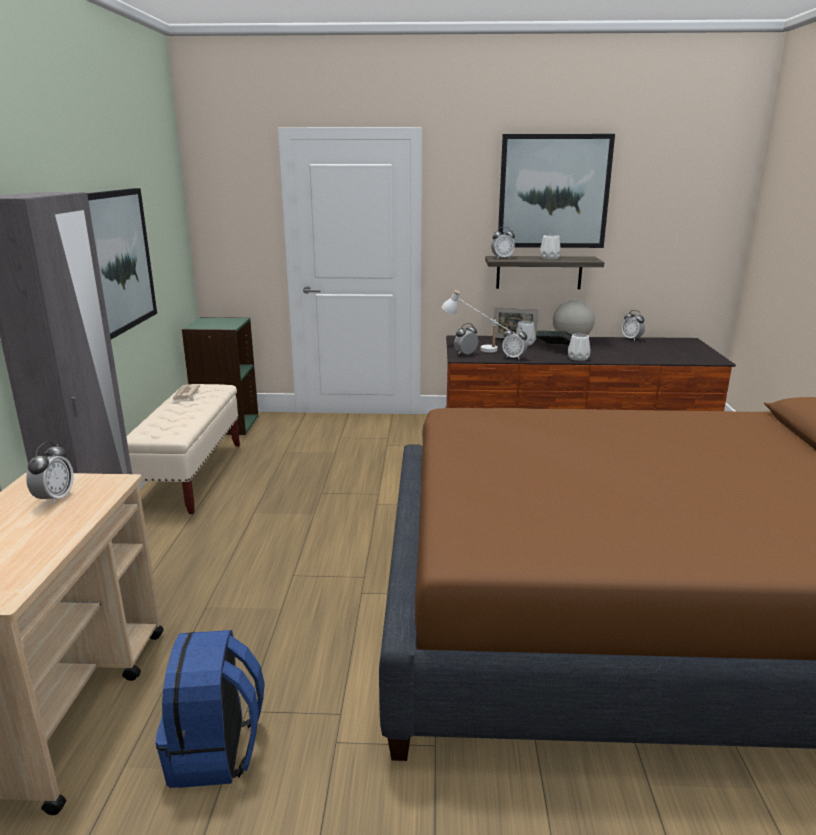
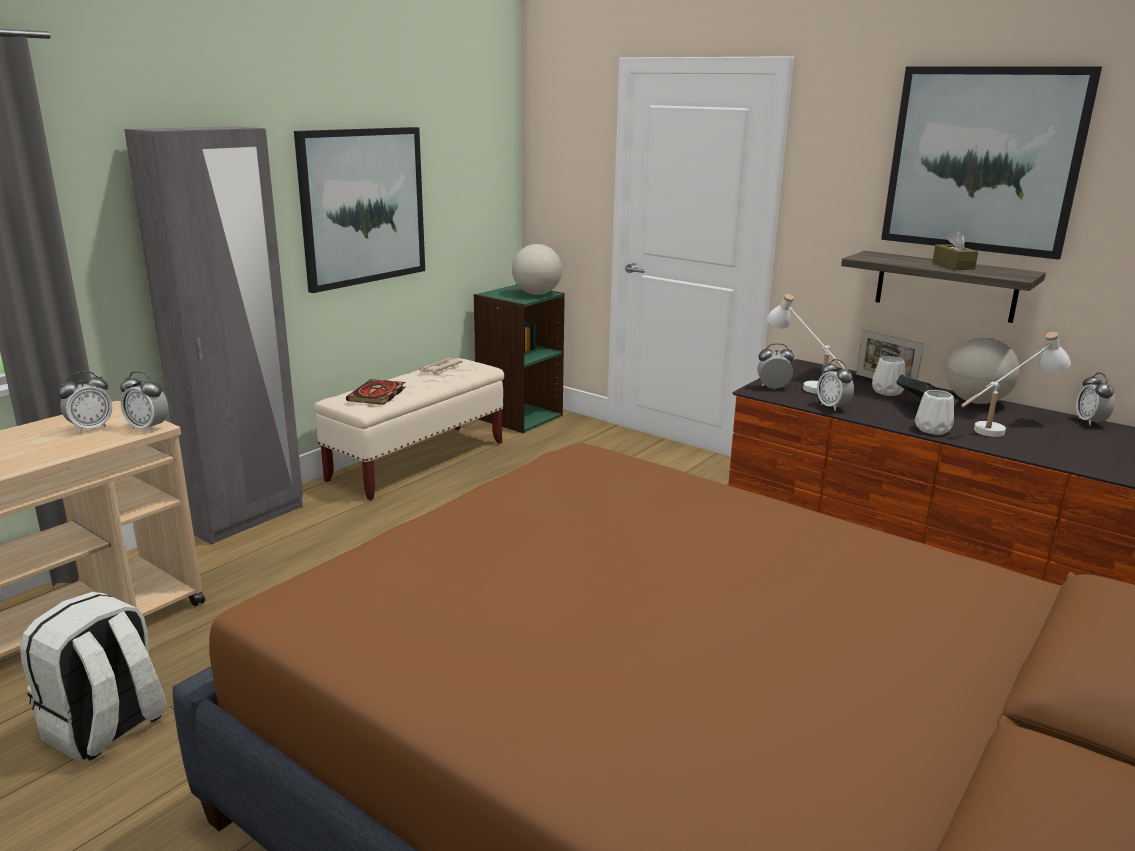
camera: 35 degrees right, 0 degrees up
(170, 424) = (377, 395): none -> book
(216, 751) = (106, 728): blue backpack -> white backpack
(231, 321) = (536, 294): none -> globe
(502, 258) = (877, 256): alarm clock -> alarm clock (148, 428)
(550, 258) = (953, 266): white vase -> brown tissue box
(605, 350) = (1004, 428): none -> white table lamp

